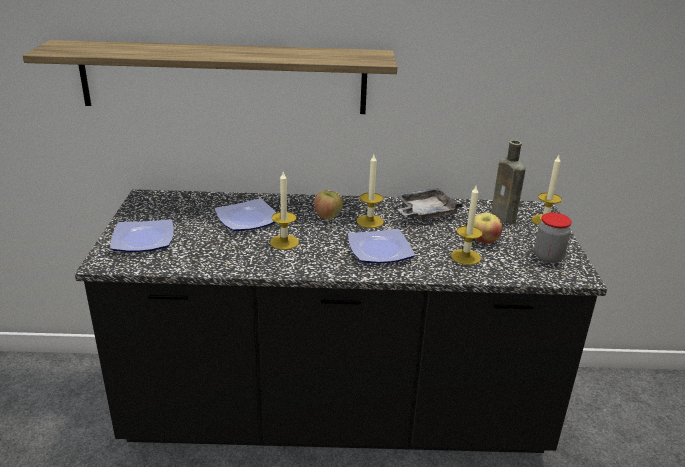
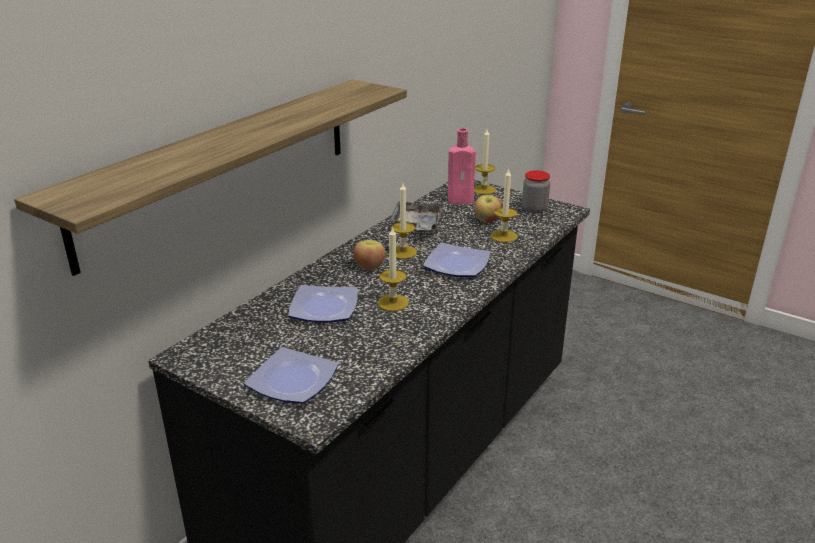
camera: 55 degrees left, 0 degrees up
(504, 218) = (462, 200): brown bottle -> pink bottle

